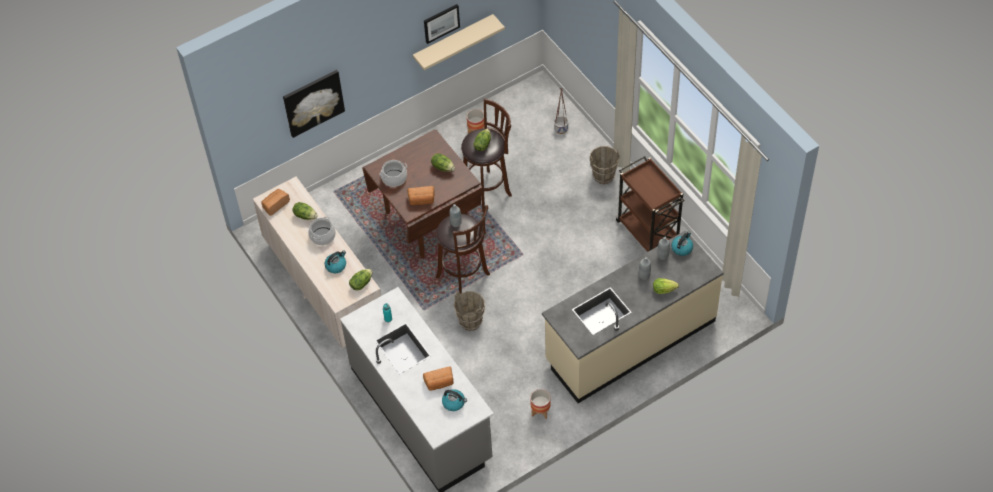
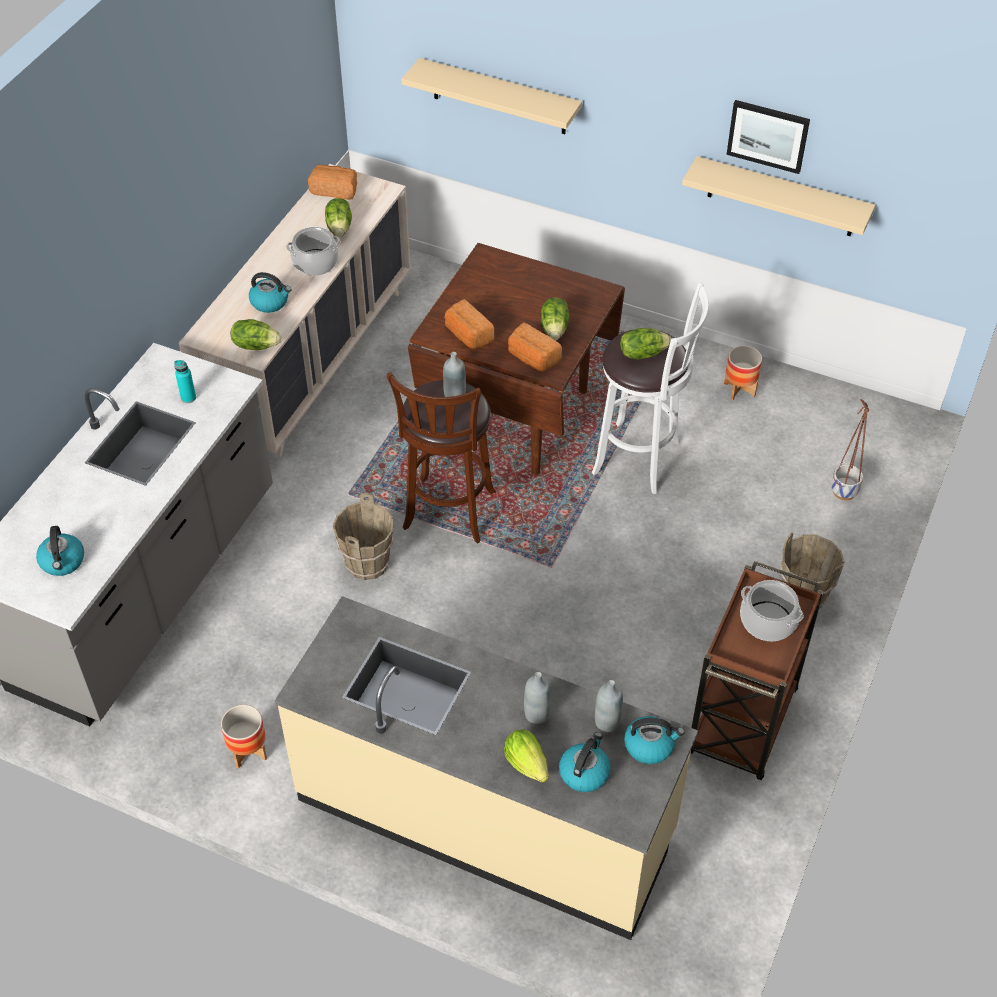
camera: 55 degrees right, 5 degrees down
(313, 102) = (499, 97): picture -> beige shelf
(394, 178) = (485, 284): cooking pot -> cooking pot (768, 621)
(439, 383) = (94, 523): bread -> bread (532, 358)
(488, 190) = (641, 459): brown stool -> white stool
(679, 274) = (584, 772): none -> kettle

